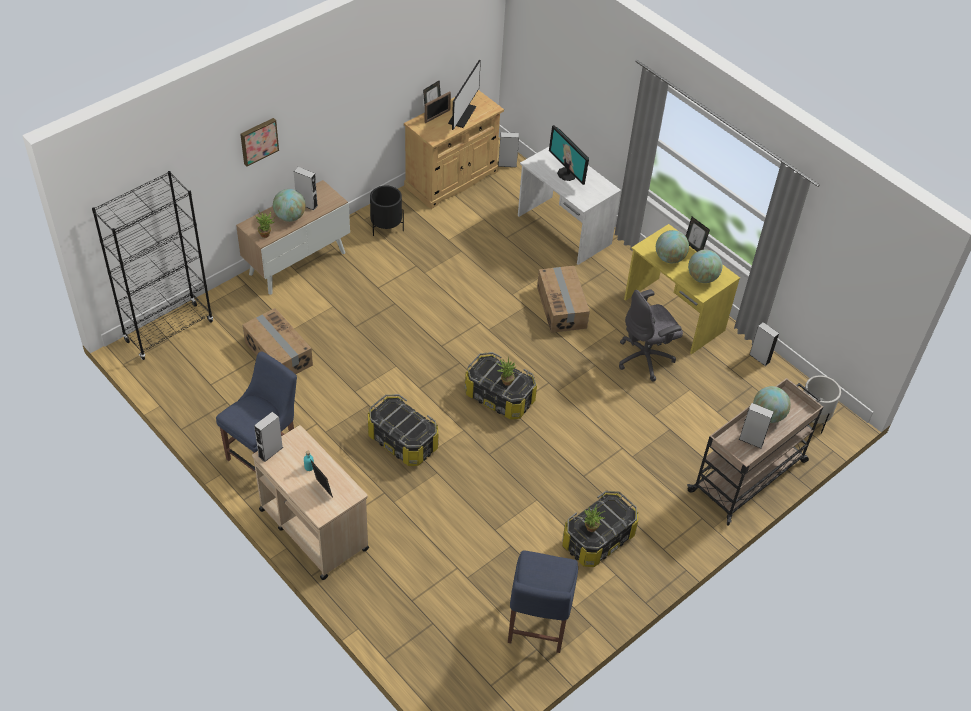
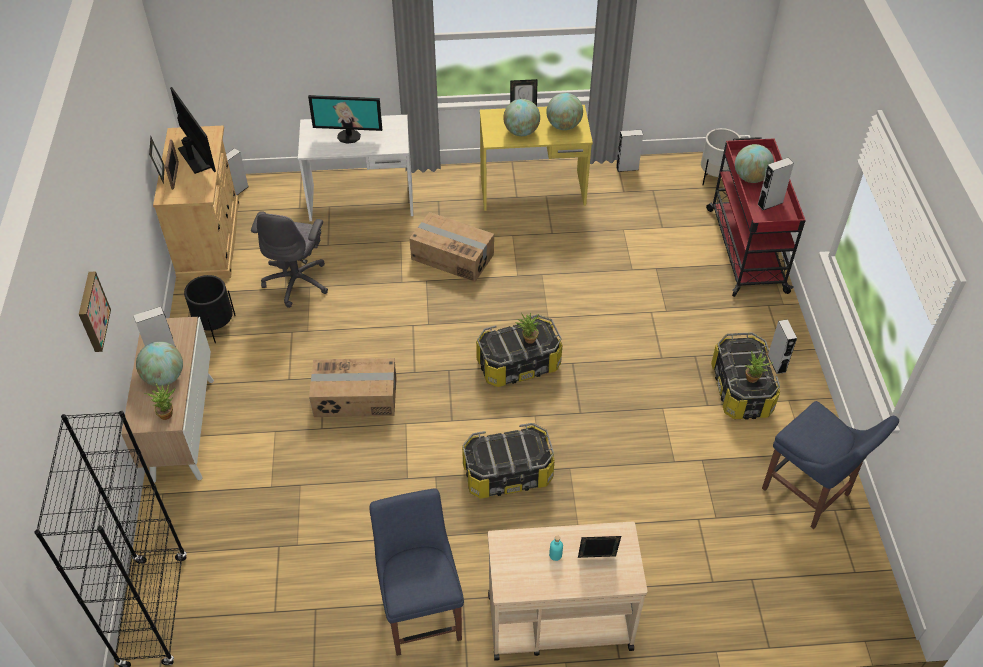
camera: 50 degrees left, 0 degrees up
(270, 452) = (504, 581): grey speaker -> grey speaker (776, 363)
(278, 354) = (293, 519): cardboard box -> cardboard box (355, 398)
(645, 358) = (564, 236): grey office chair -> grey office chair (297, 281)
(749, 475) = (745, 249): beige cart -> red cart

